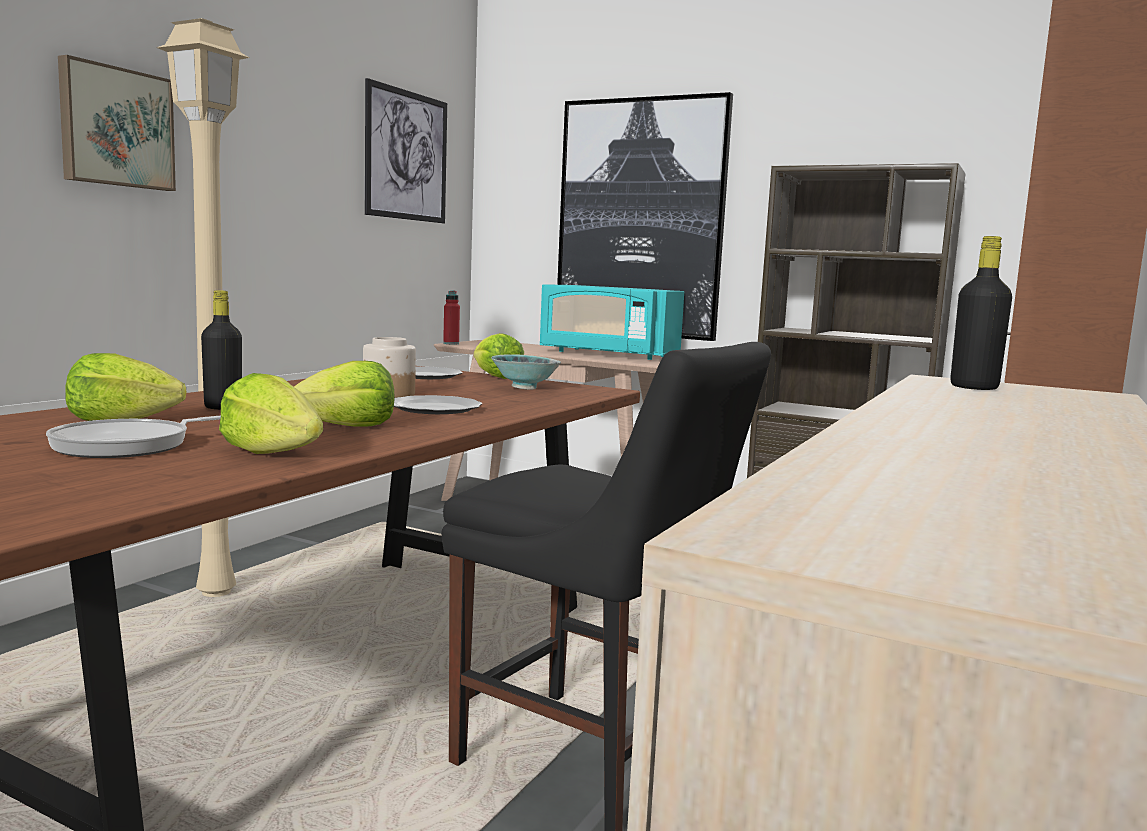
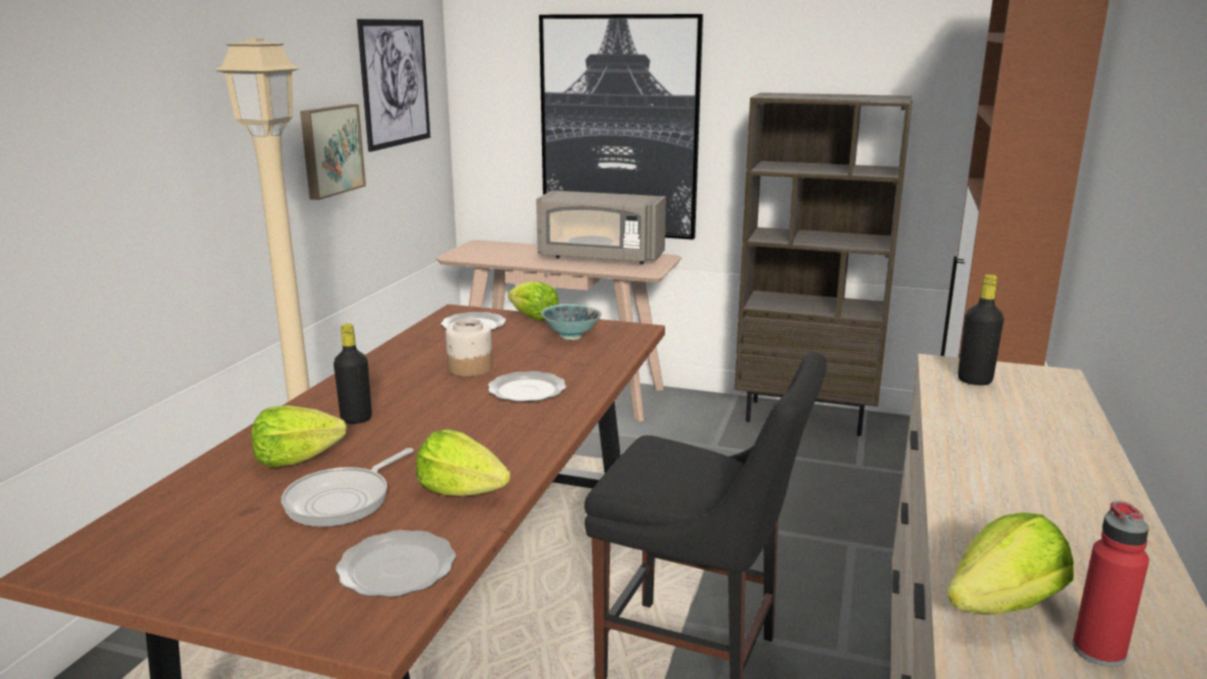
camera: 10 degrees left, 10 degrees up
(115, 127) = (172, 140): picture -> picture (330, 150)
(121, 487) = (398, 567): none -> plate
(349, 427) = (484, 436): lettuce -> lettuce (1003, 606)
(451, 343) = (451, 255): red bottle -> red bottle (1098, 651)
(607, 354) = (600, 257): turquoise microwave -> grey microwave

